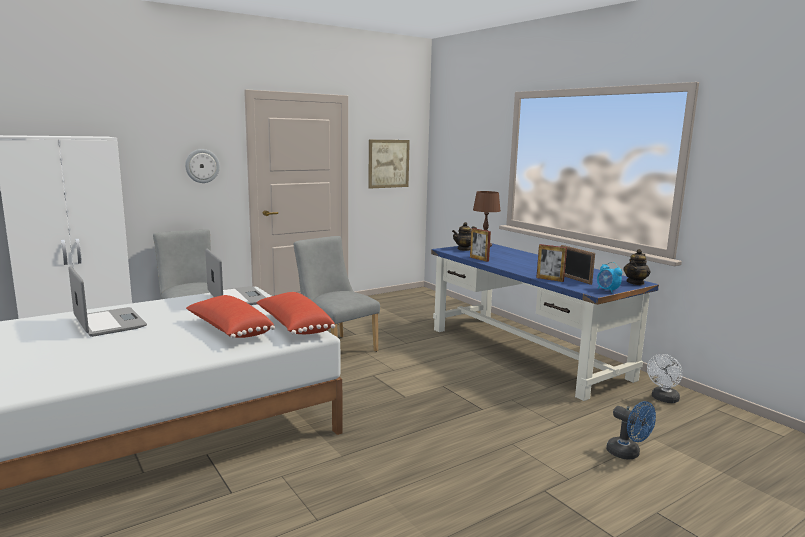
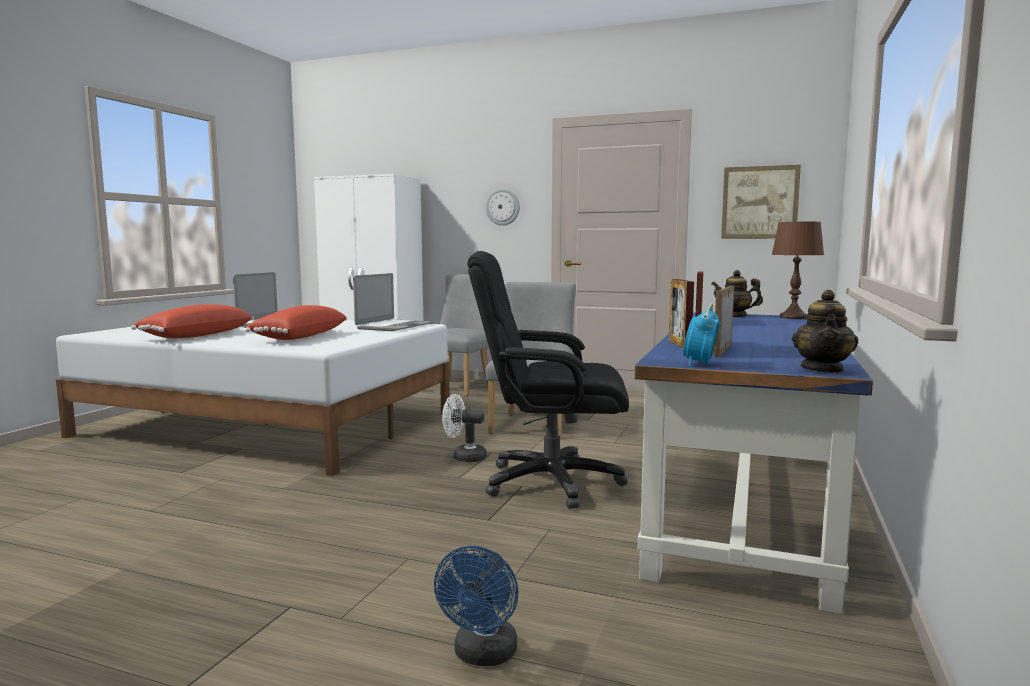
camera: 55 degrees right, 5 degrees down
(294, 326) = (337, 343): red pillow -> red pillow (196, 336)
(447, 378) = (550, 482): none -> black office chair
(635, 282) = (823, 370): teapot -> teapot turned 75 degrees counterclockwise
(663, 399) = (801, 658): white fan -> white fan (464, 457)

